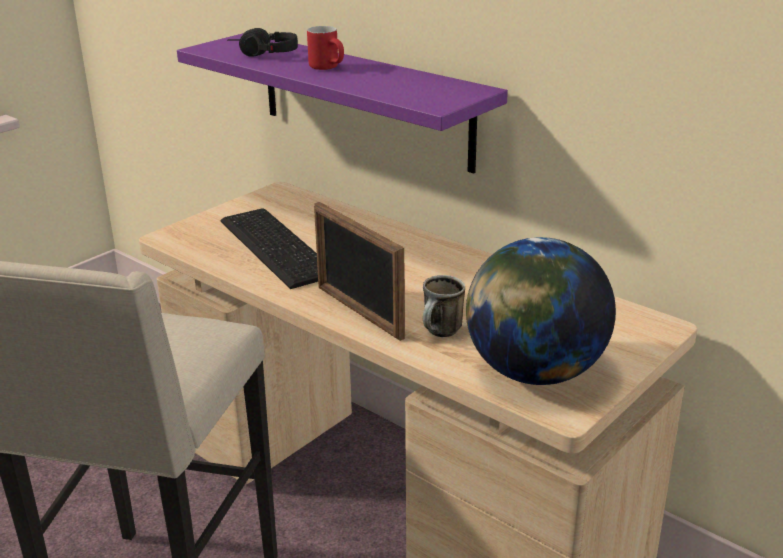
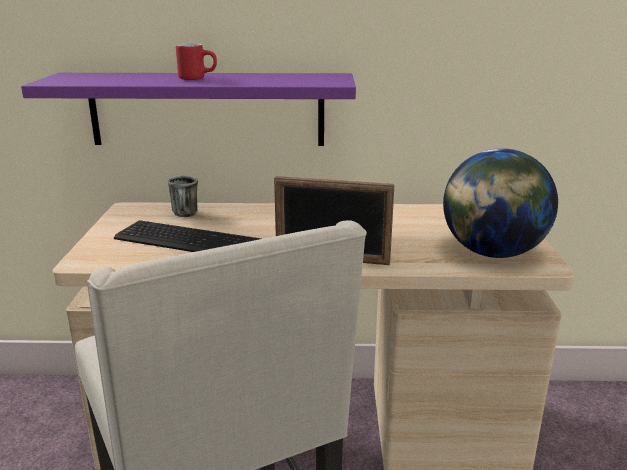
camera: 40 degrees left, 5 degrees down
(262, 54) = (116, 79): black headphones -> none
(441, 334) = (405, 252): mug -> mug (186, 215)

